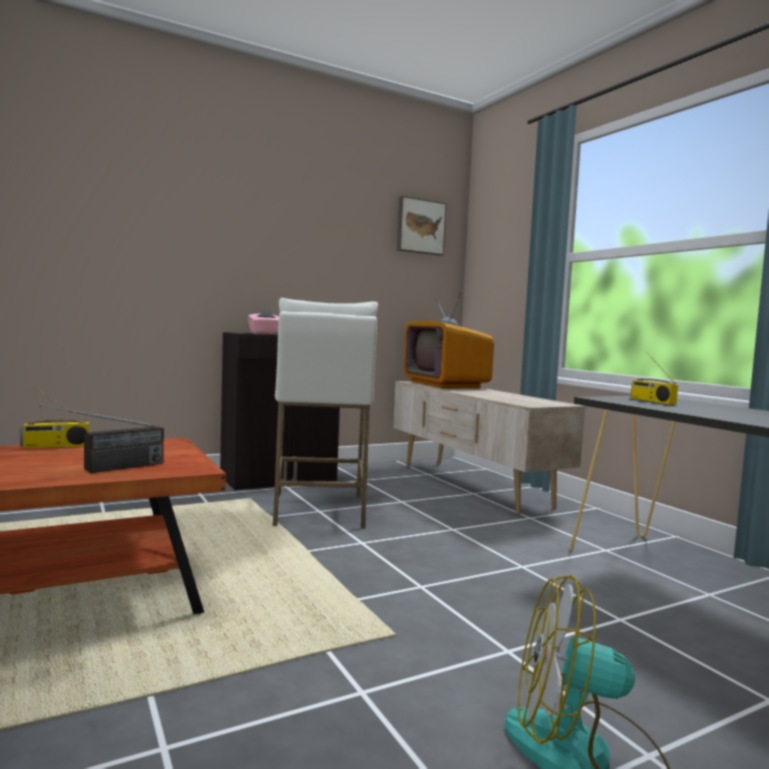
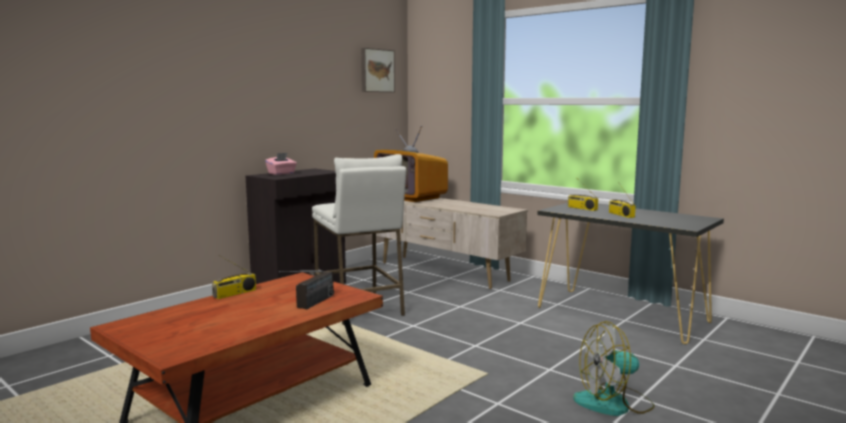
camera: 20 degrees left, 5 degrees up
(709, 411) = (620, 215): none -> radio

